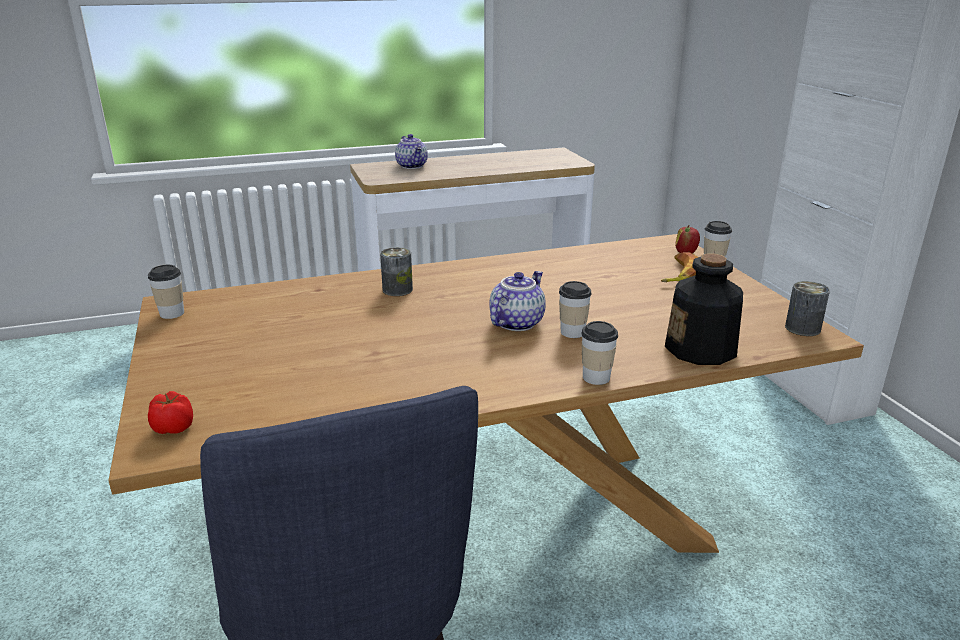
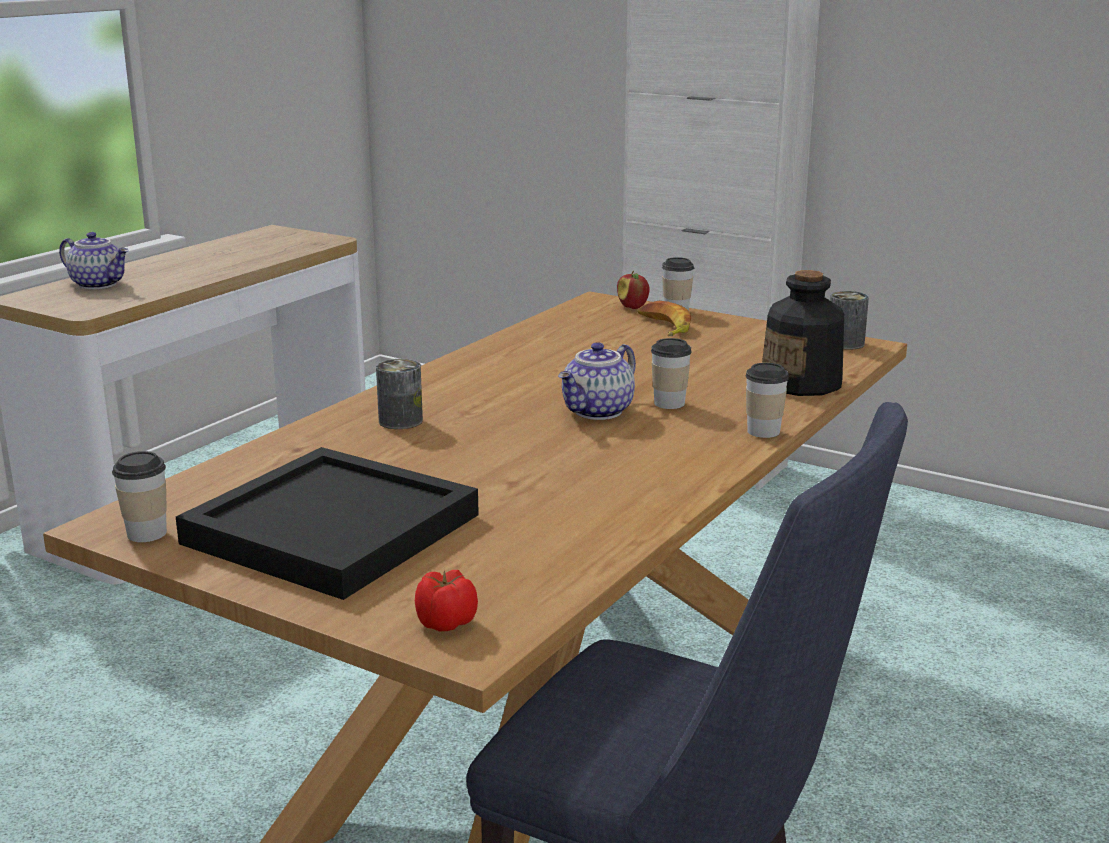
camera: 40 degrees left, 5 degrees down
(239, 344) = (329, 529): none -> black tray
(516, 322) = (598, 412): teapot -> teapot turned 135 degrees counterclockwise

